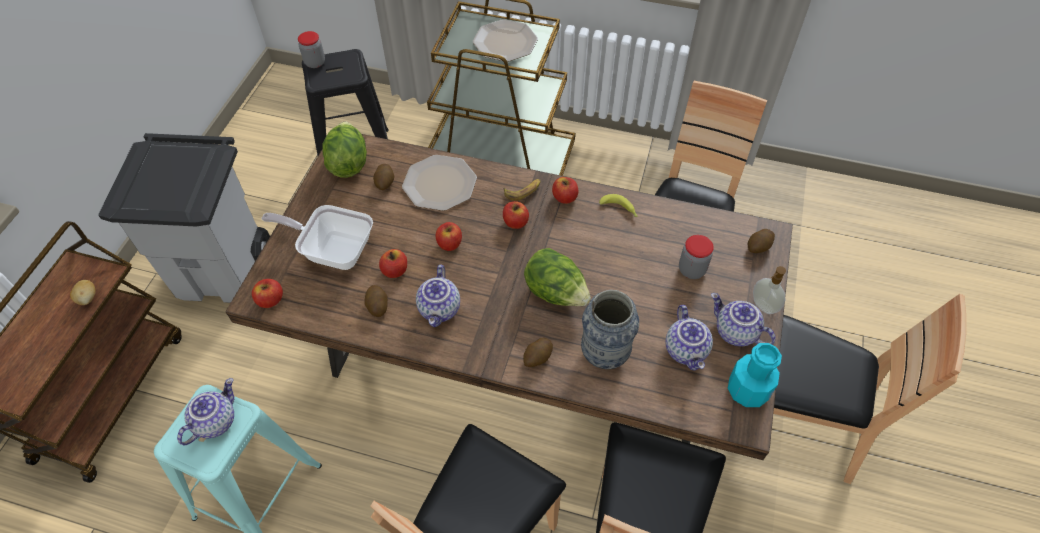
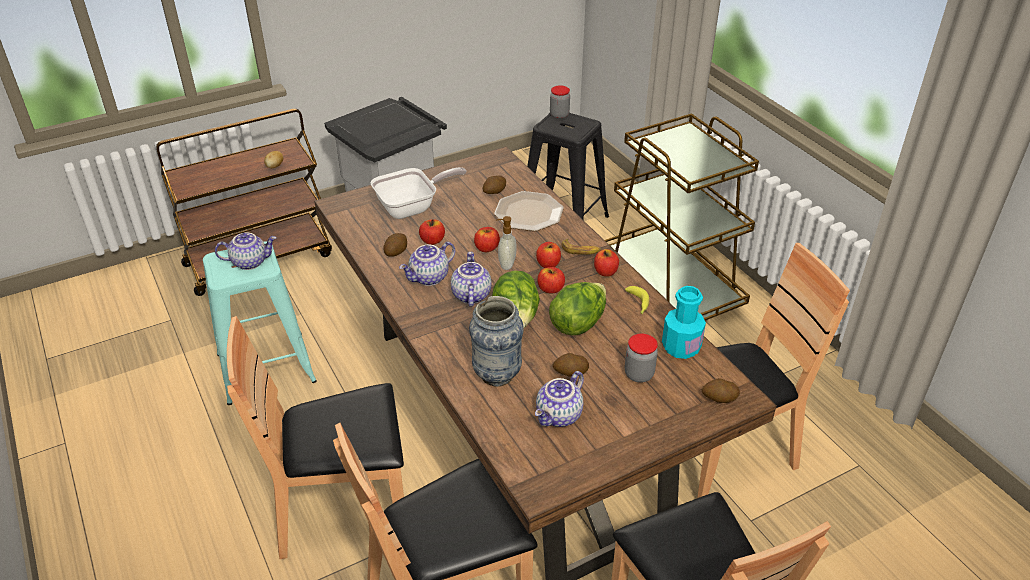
camera: 45 degrees right, 15 degrees down
(270, 300) = (344, 210): apple -> apple (550, 289)
(333, 250) = (412, 207): frying pan -> frying pan turned 90 degrees clockwise
(348, 163) = (487, 168): lettuce -> lettuce (578, 323)
(505, 42) = (697, 157): plate -> none
(537, 358) = (450, 345): potato -> potato (570, 373)
(734, 332) = (614, 433): teapot -> teapot (470, 295)
(747, 390) = (569, 472): turquoise bottle -> turquoise bottle (681, 347)
(763, 306) = (663, 435): soap dispenser -> soap dispenser (506, 264)

